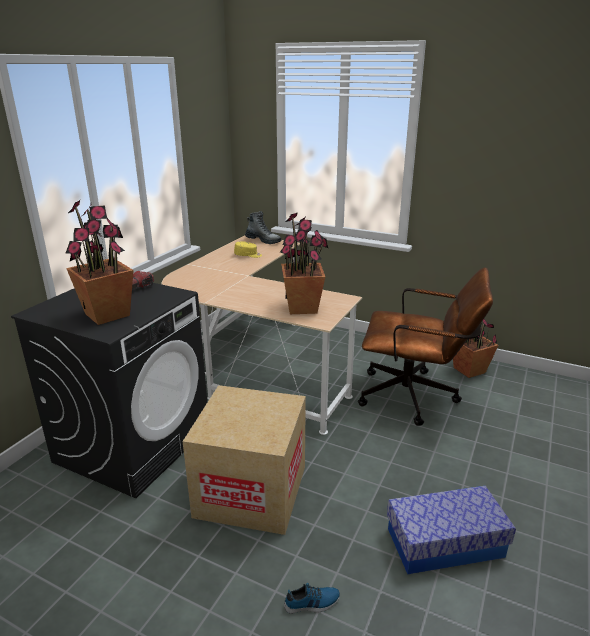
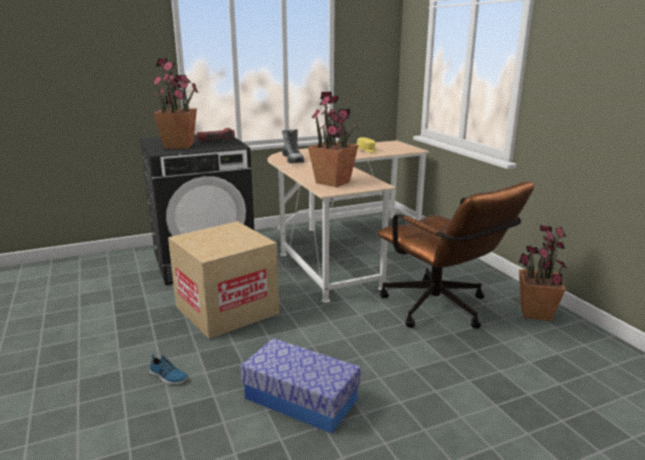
camera: 40 degrees right, 5 degrees down
(263, 240) = (401, 145): boot -> boot (293, 160)

